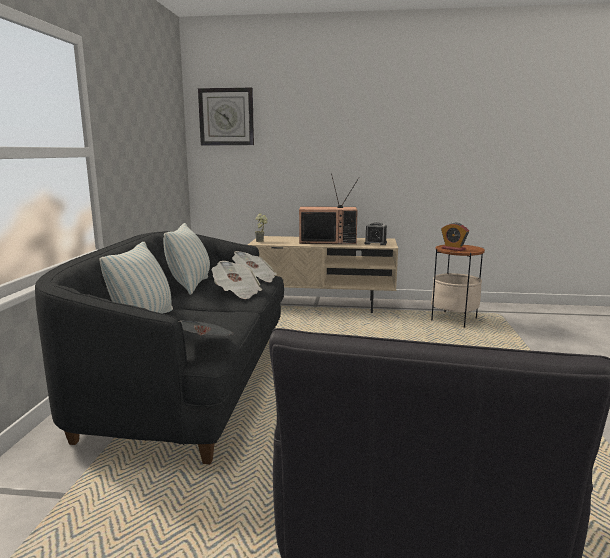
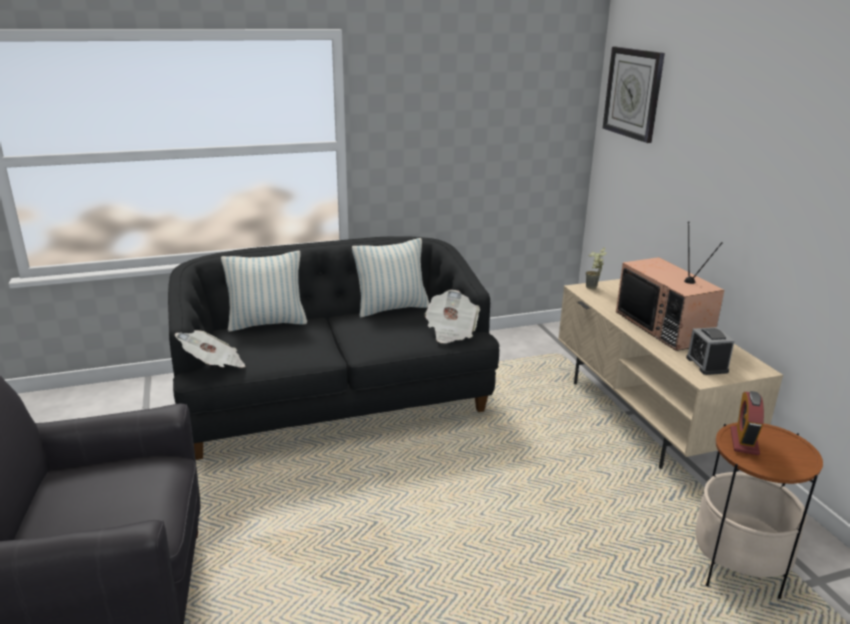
camera: 65 degrees right, 10 degrees up
(237, 292) = (383, 336): newspaper -> none

